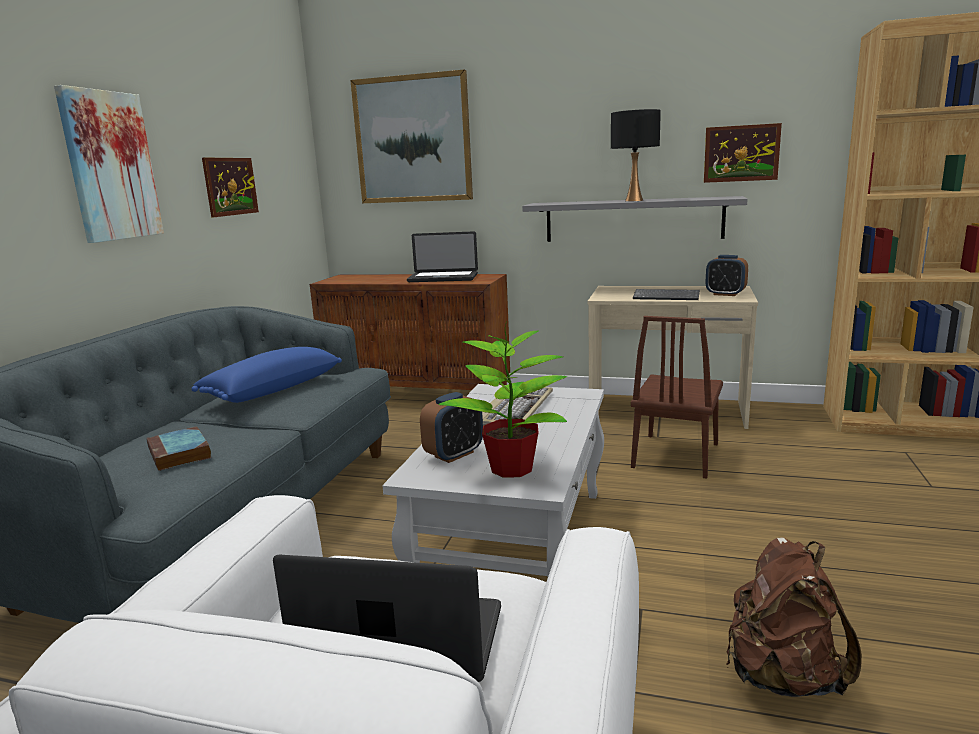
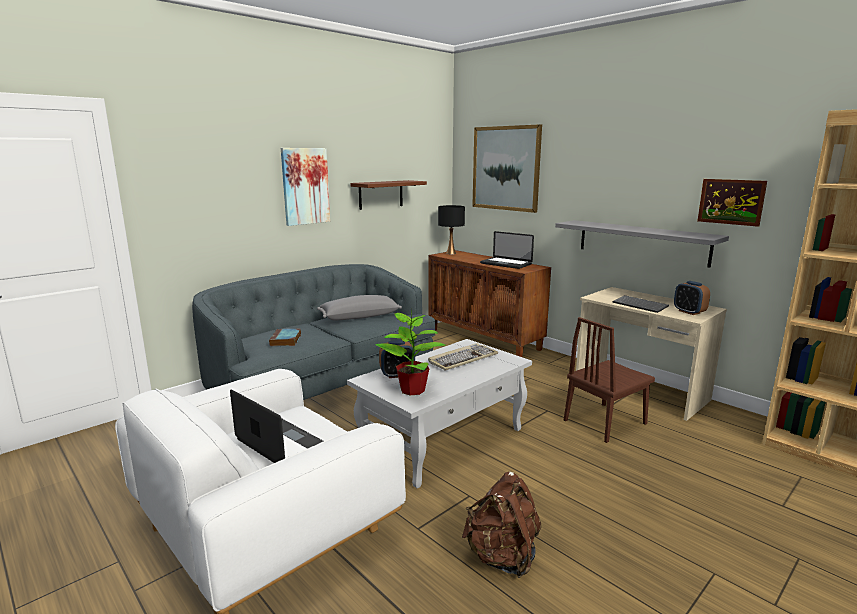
camera: 30 degrees right, 0 degrees up
(230, 186) = (381, 194): picture -> brown shelf
(272, 390) = (359, 317): blue pillow -> grey pillow
(633, 200) = (633, 229): black table lamp -> black table lamp (450, 253)

